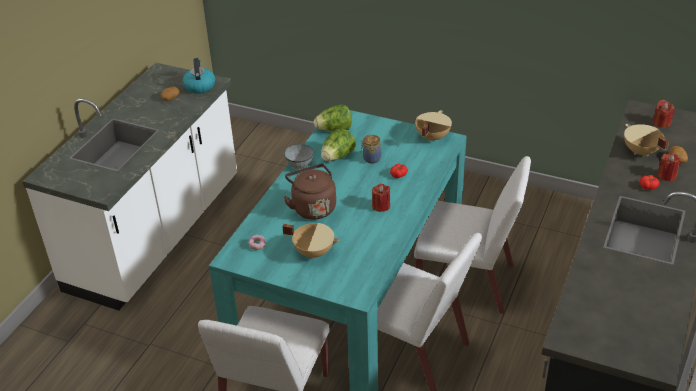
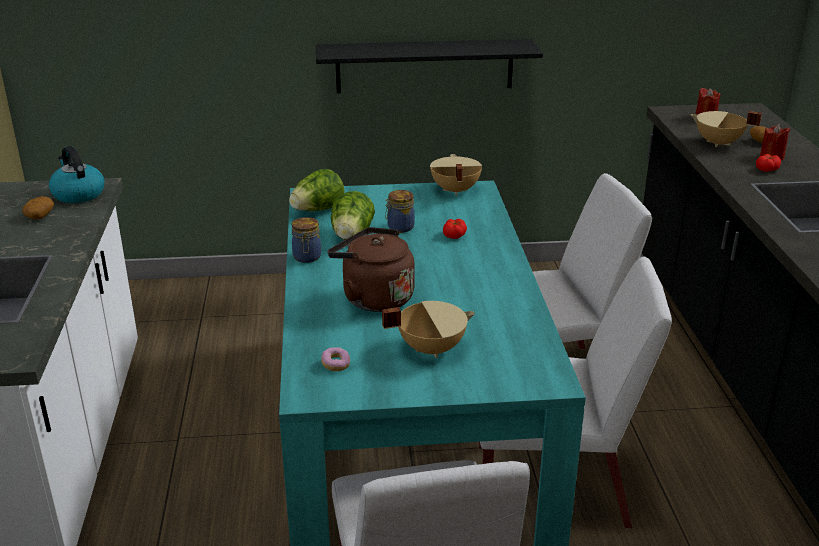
camera: 30 degrees left, 10 degrees down
(299, 166) = (307, 257): grey bowl -> jar
(381, 206) = (468, 272): red candle -> none
(462, 32) = (424, 66): none -> black shelf

